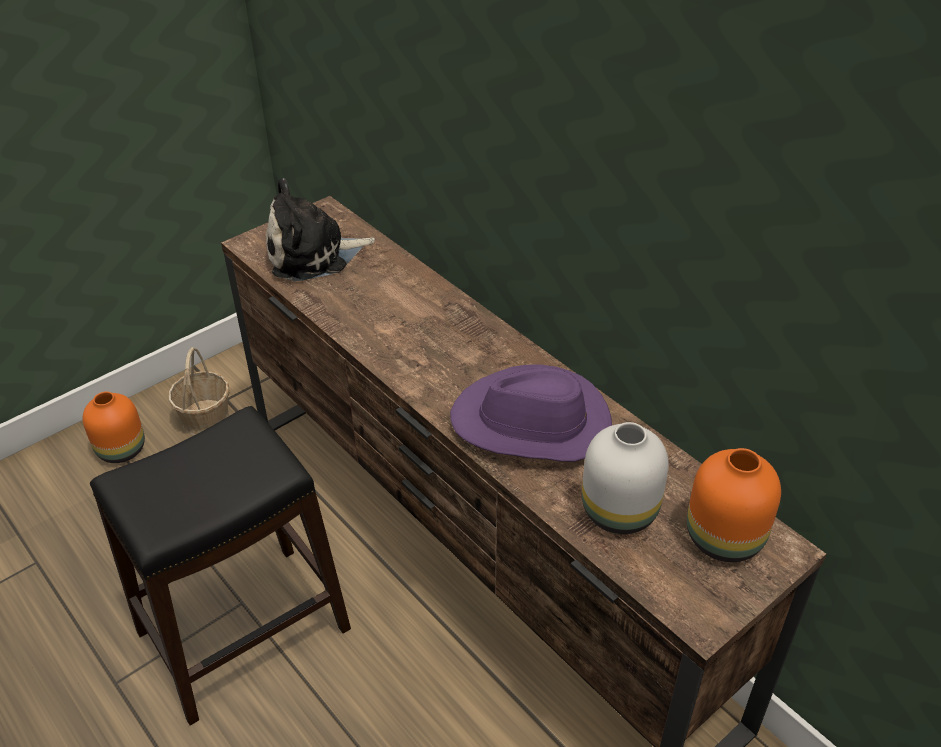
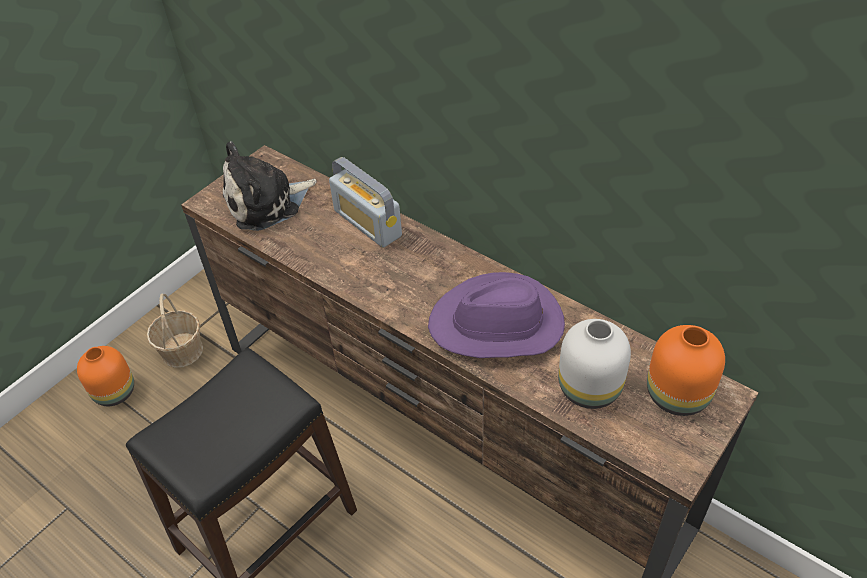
camera: 10 degrees left, 5 degrees up
(417, 293) = (367, 223): none -> radio

